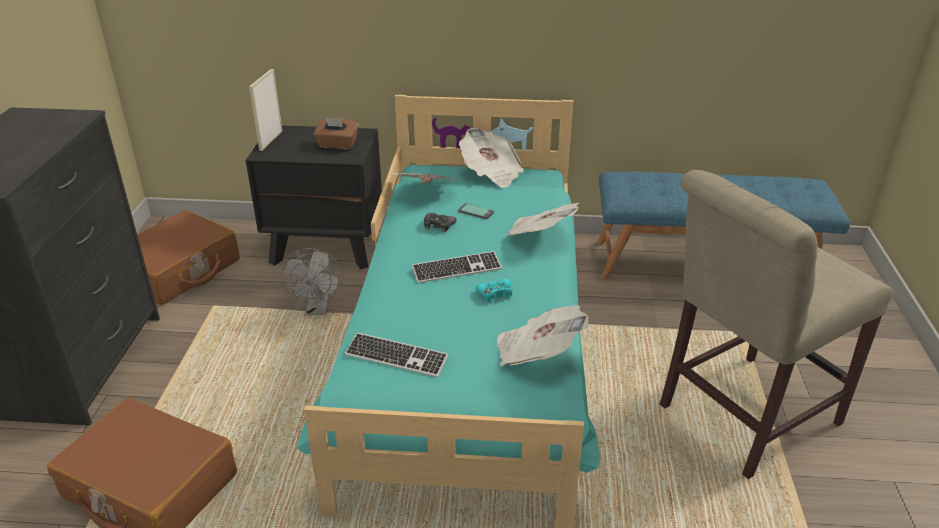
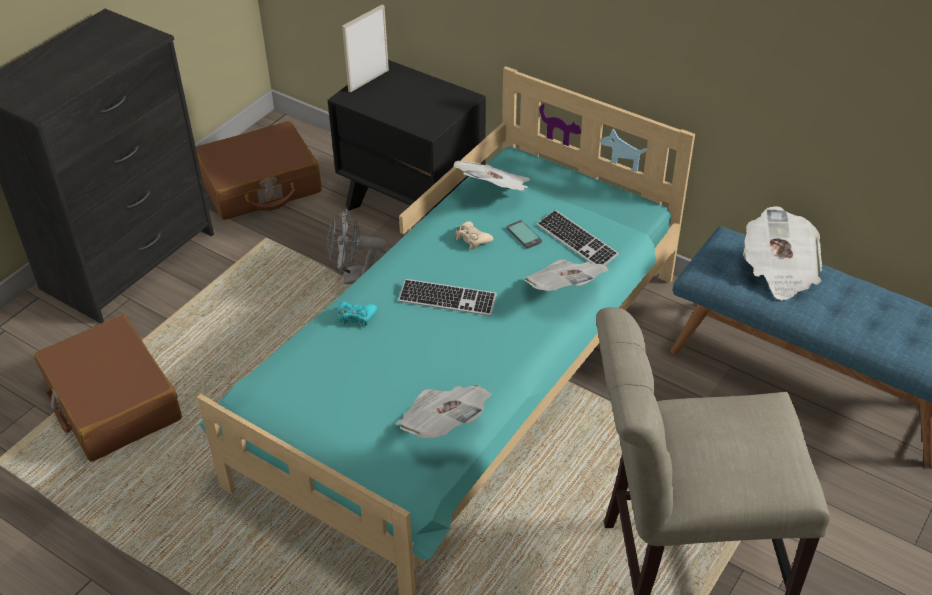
camera: 30 degrees right, 10 degrees up
(318, 309) = (355, 278): grey fan -> grey fan turned 60 degrees clockwise
(337, 145) = (427, 107): brown tissue box -> none
(396, 357) = (318, 375): keyboard -> keyboard (576, 241)
(438, 225) = (472, 239): black game controller -> beige game controller
(491, 173) = (583, 188): newspaper -> newspaper (779, 271)
(495, 294) = (460, 343): turquoise game controller -> turquoise game controller (356, 317)

